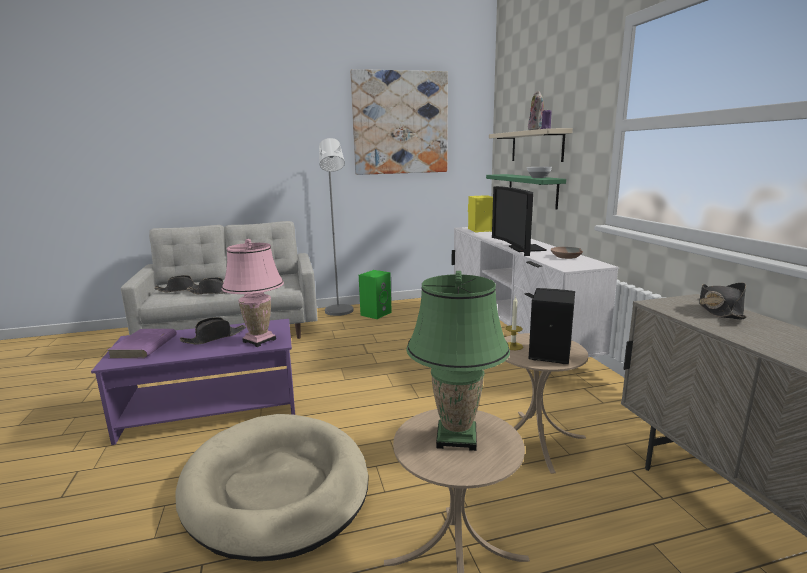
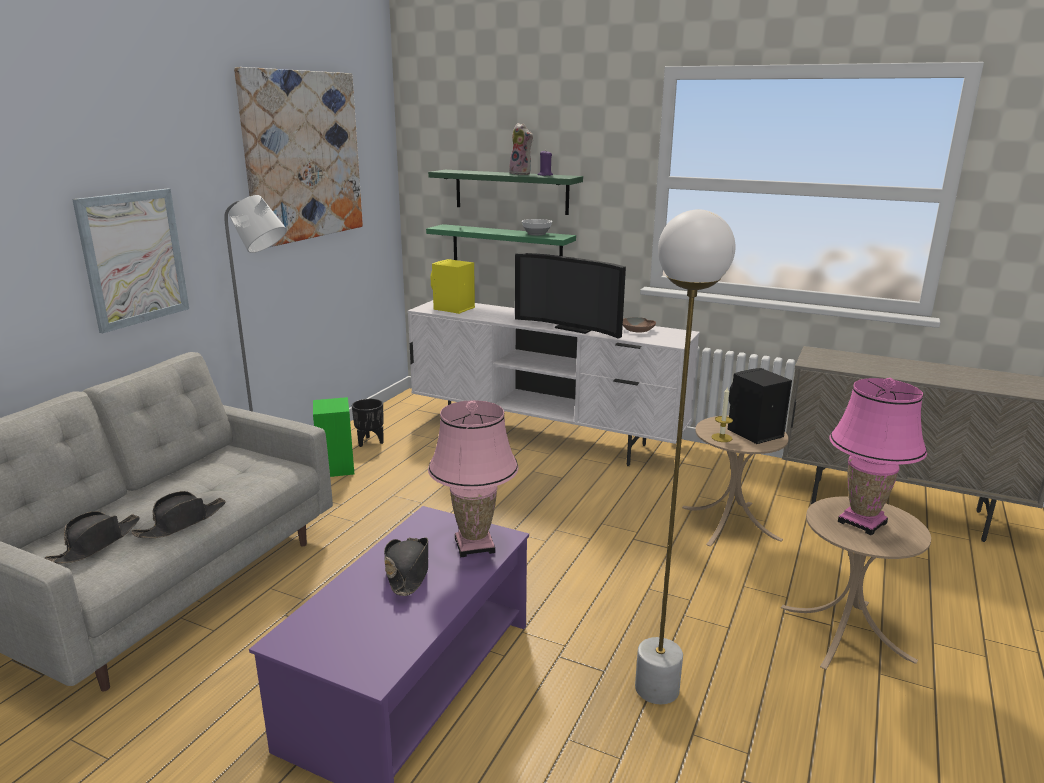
camera: 50 degrees left, 5 degrees up
(144, 347) = (349, 635): purple book -> none
(273, 169) = (134, 258): none -> picture
(276, 487) = (657, 689): beige dog bed -> white floor lamp
(413, 308) = (370, 442): none -> black planter
(456, 438) = (862, 522): green table lamp -> pink table lamp
(536, 146) = (511, 191): beige shelf -> green shelf
(719, 310) = (846, 357): black hat -> none

